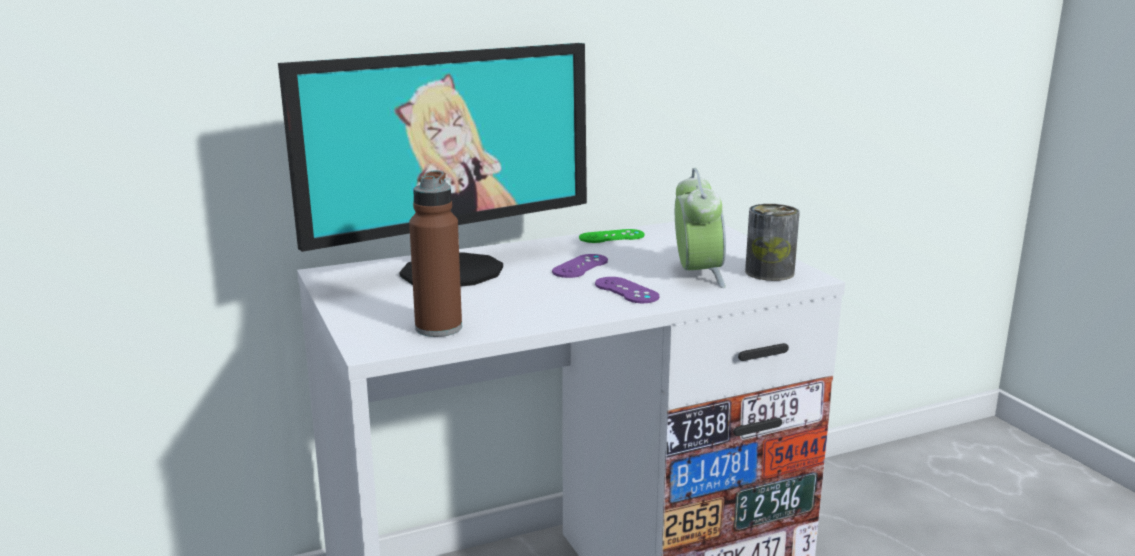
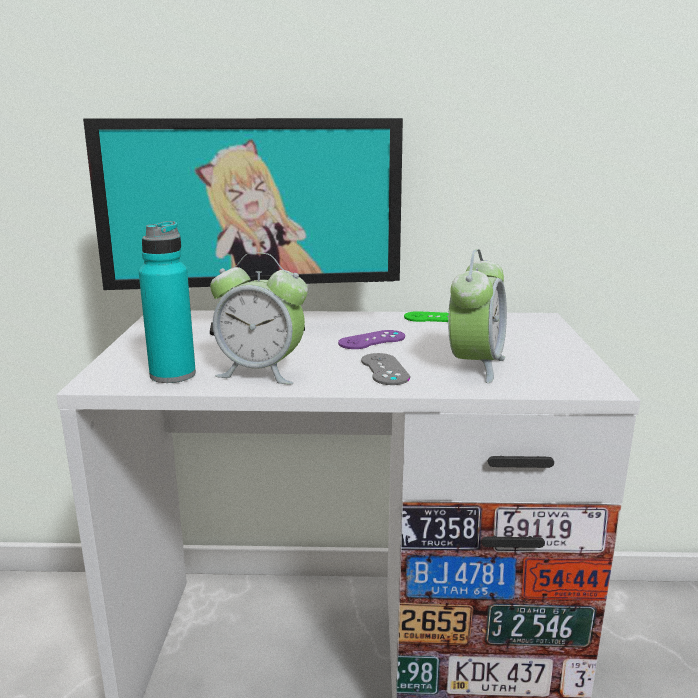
camera: 25 degrees right, 0 degrees up
(438, 328) = (173, 375): brown bottle -> turquoise bottle
(520, 311) = (261, 372): none -> alarm clock
(626, 290) = (384, 369): purple game controller -> grey game controller
(769, 272) = (558, 375): can -> none

